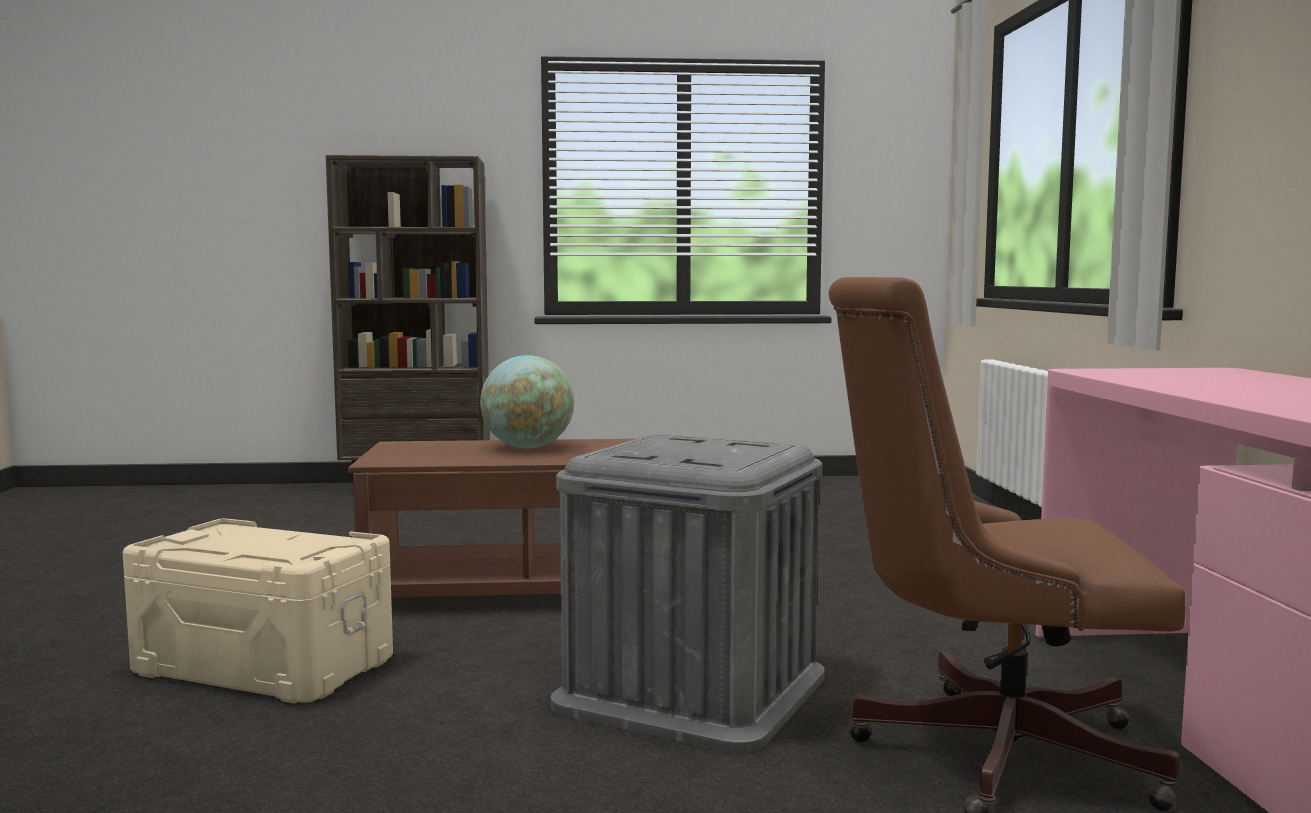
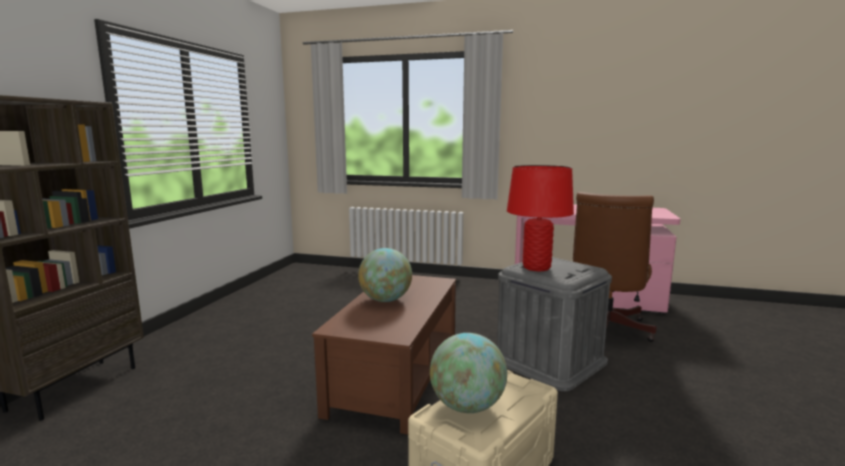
camera: 70 degrees left, 5 degrees up
(253, 538) = (467, 406): none -> globe
(671, 442) = (536, 268): none -> red table lamp

